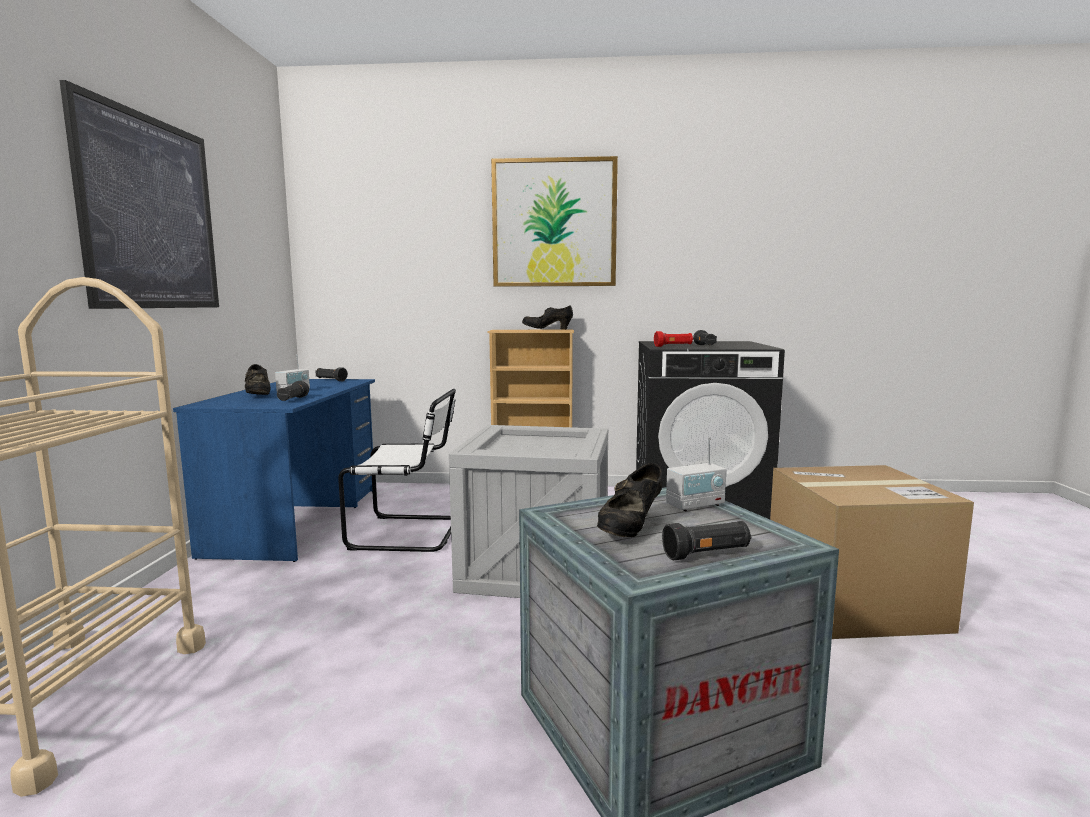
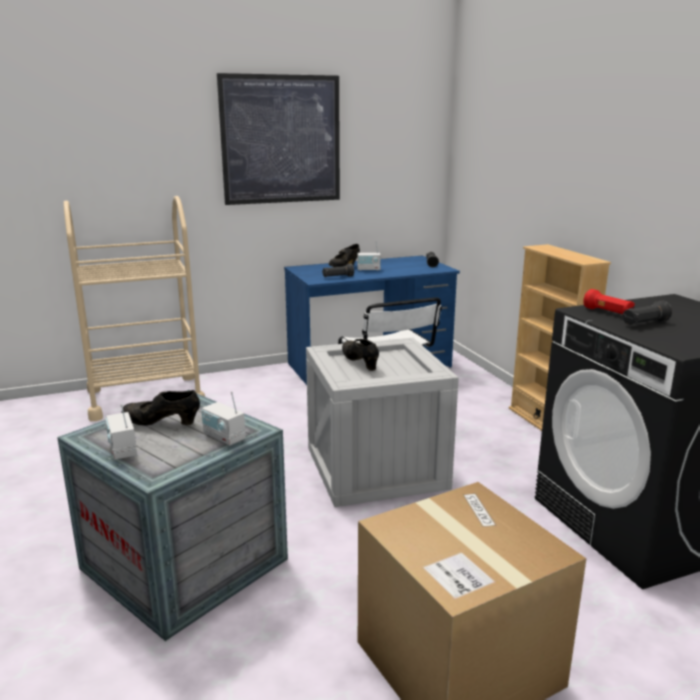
camera: 65 degrees right, 10 degrees up
(547, 329) = (578, 256): black shoe -> black shoe (360, 363)
(554, 223) = (618, 128): picture -> none
(707, 554) = (122, 450): black flashlight -> radio

